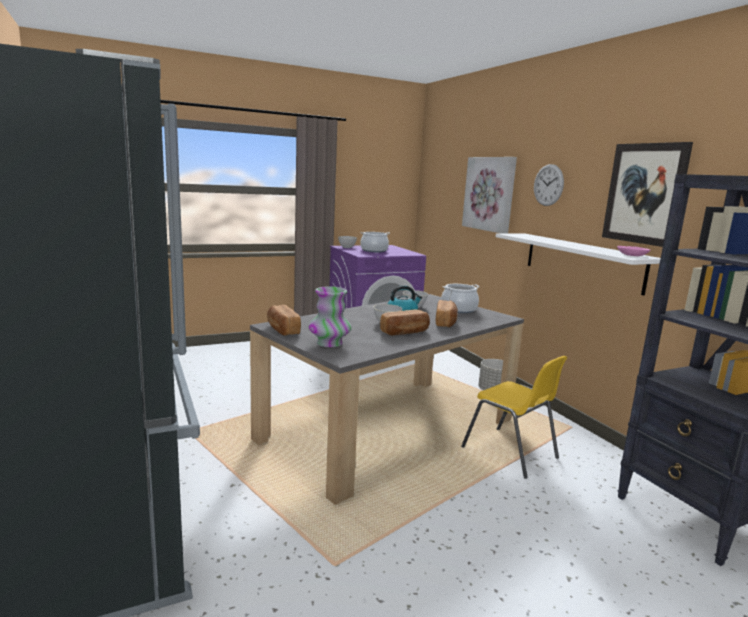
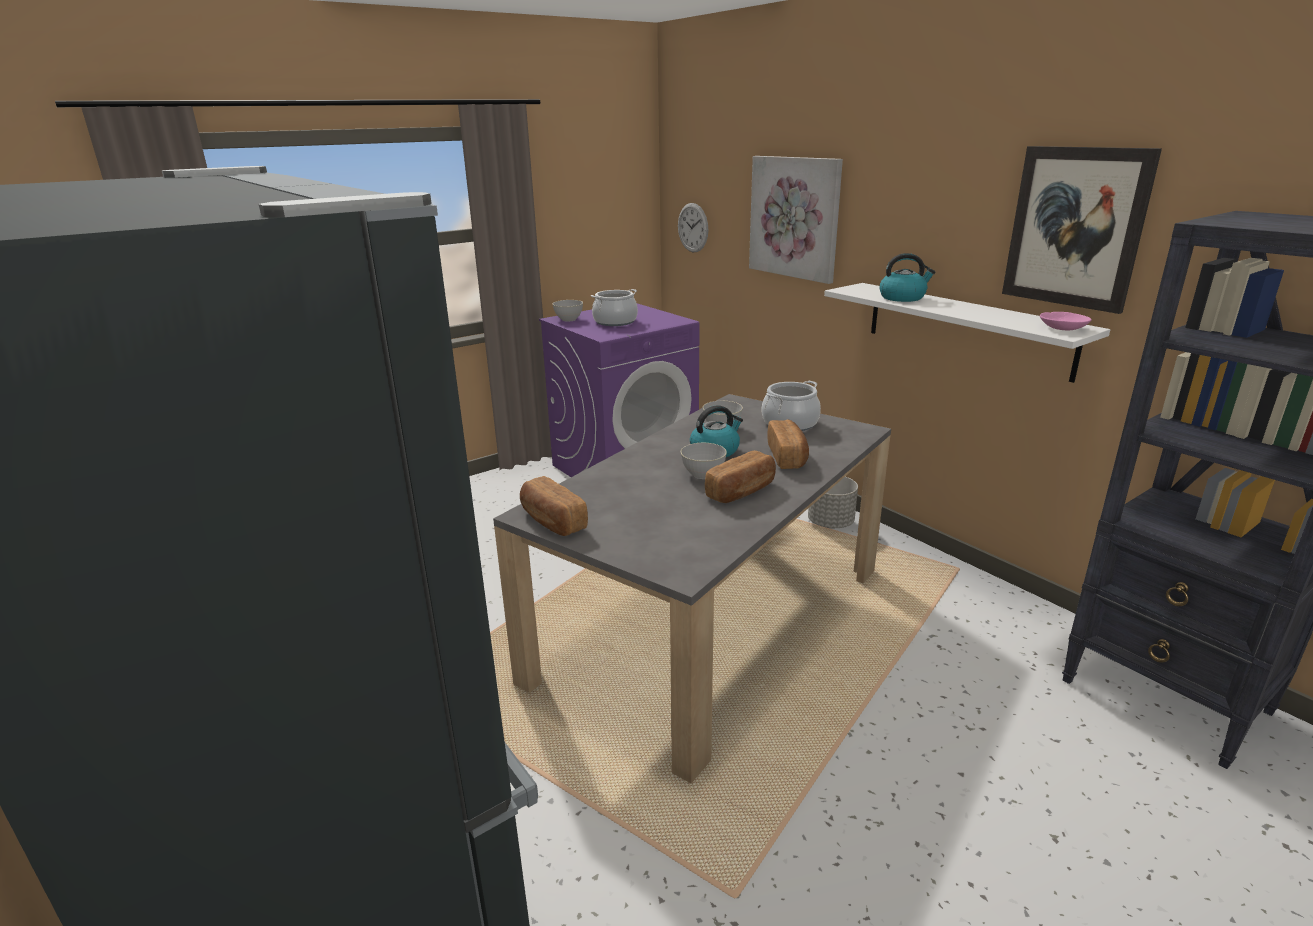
camera: 10 degrees left, 10 degrees up
(329, 343) = (644, 542): vase -> none
(510, 453) = (897, 632): yellow chair -> none
(542, 239) = (903, 297): none -> kettle
(548, 185) = (902, 207): wall clock -> wall clock (693, 227)

